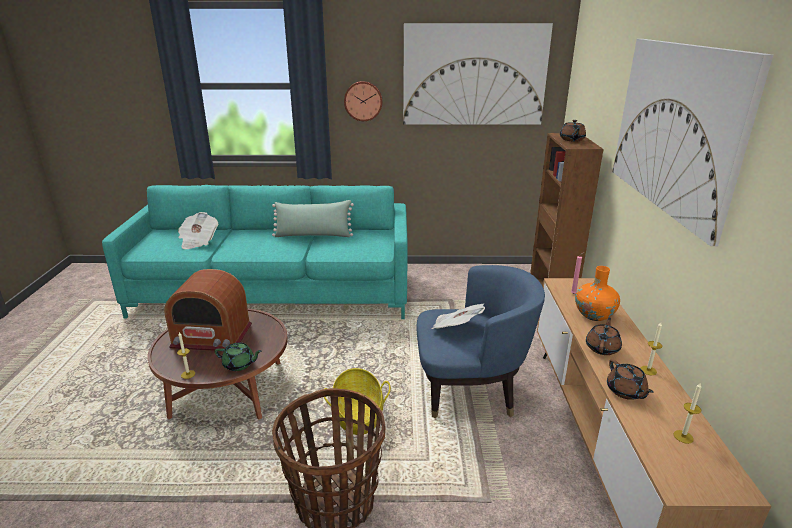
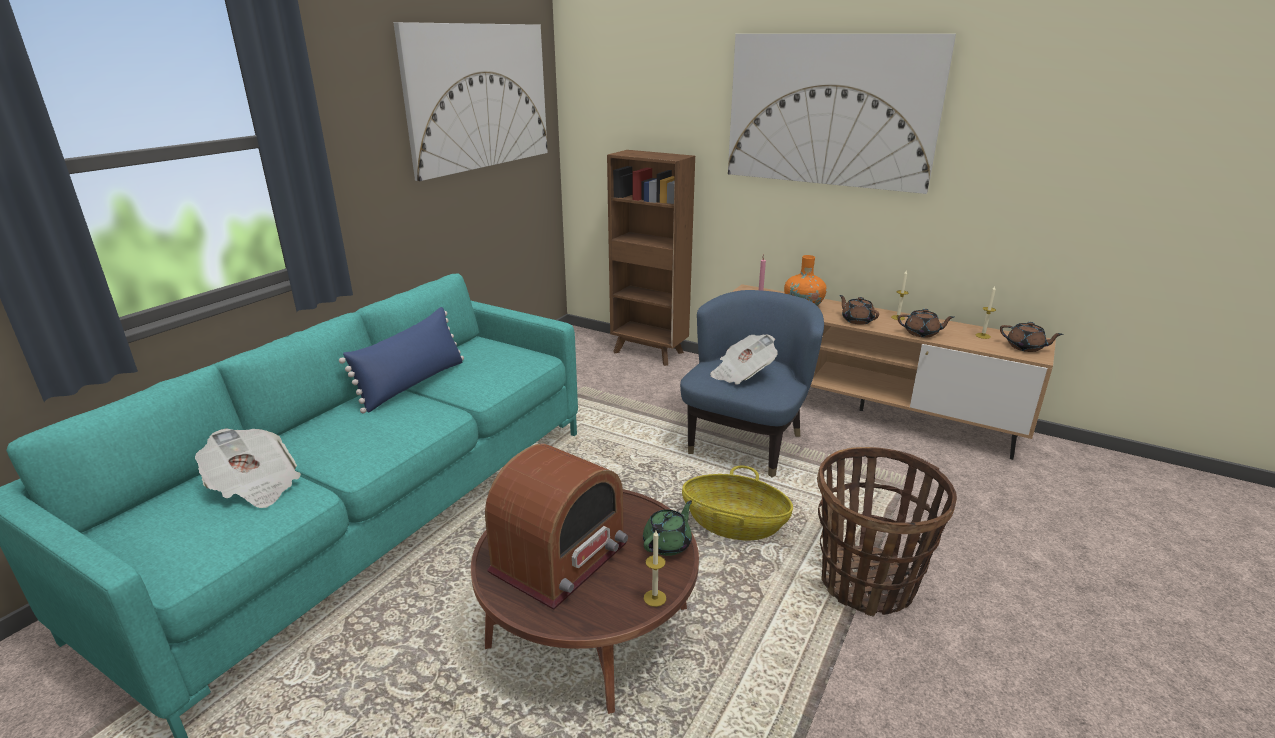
camera: 60 degrees left, 0 degrees up
(313, 235) = (413, 384): green pillow -> blue pillow
(363, 101) = (359, 153): wall clock -> none
(572, 140) = (649, 155): brown teapot -> brown teapot (1025, 347)

